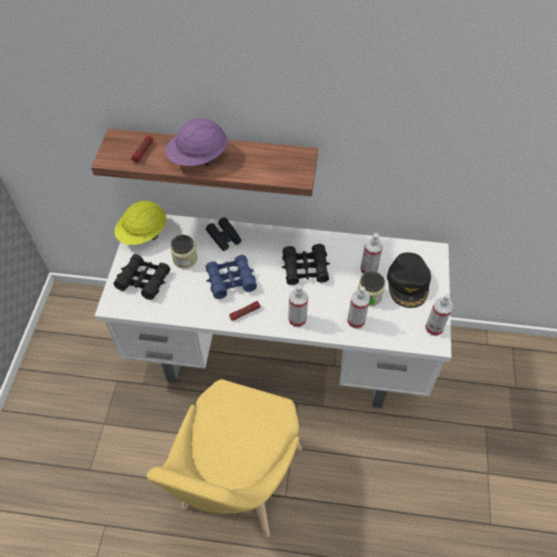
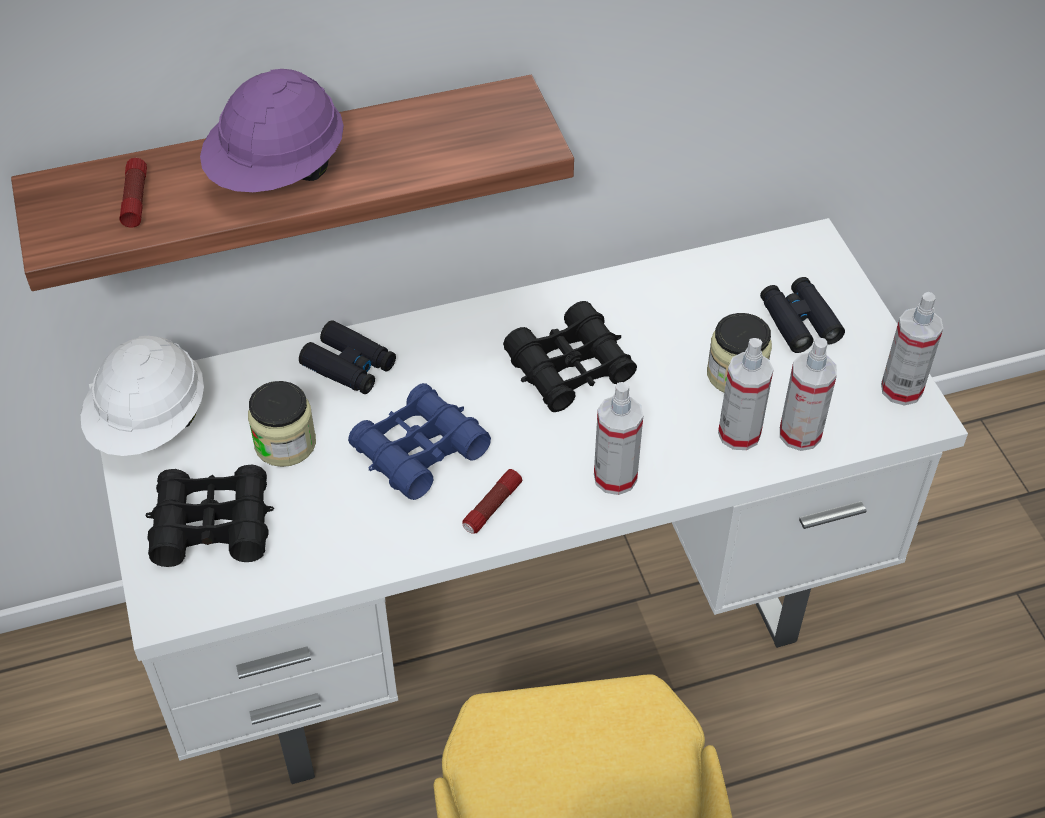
camera: 25 degrees left, 5 degrees down
(143, 234) = (150, 424): yellow hard hat -> white hard hat
(369, 269) = (703, 322): spray bottle -> spray bottle (800, 434)
(408, 283) = (799, 321): black cap -> black binoculars

